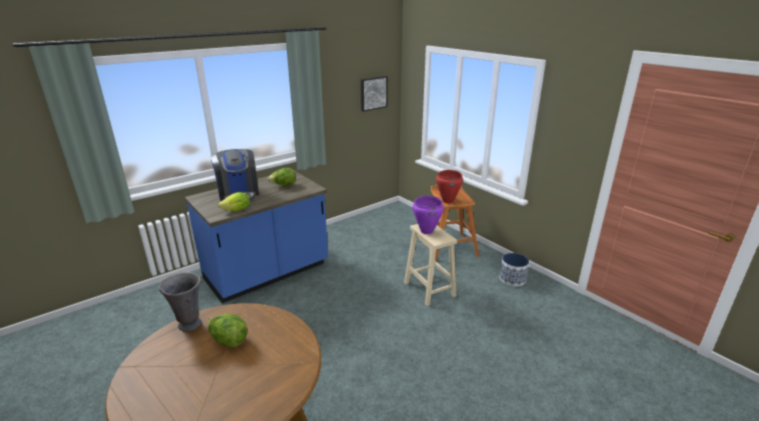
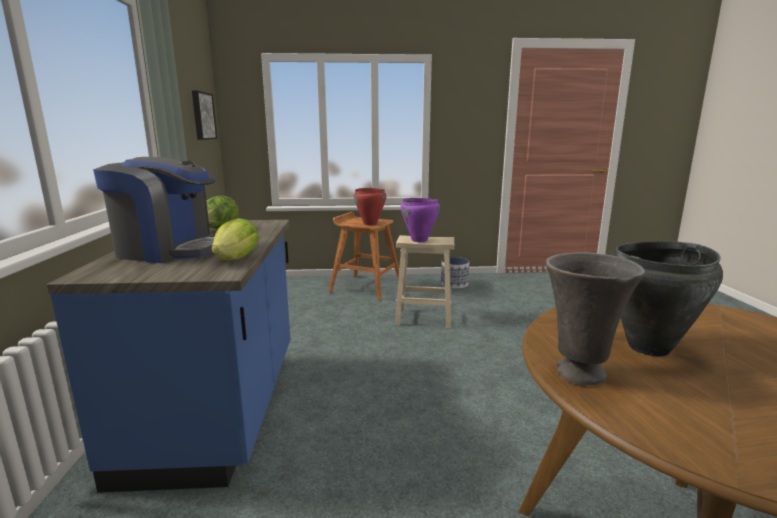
camera: 55 degrees left, 10 degrees down
(228, 340) = (649, 348): lettuce -> black cooking pot

